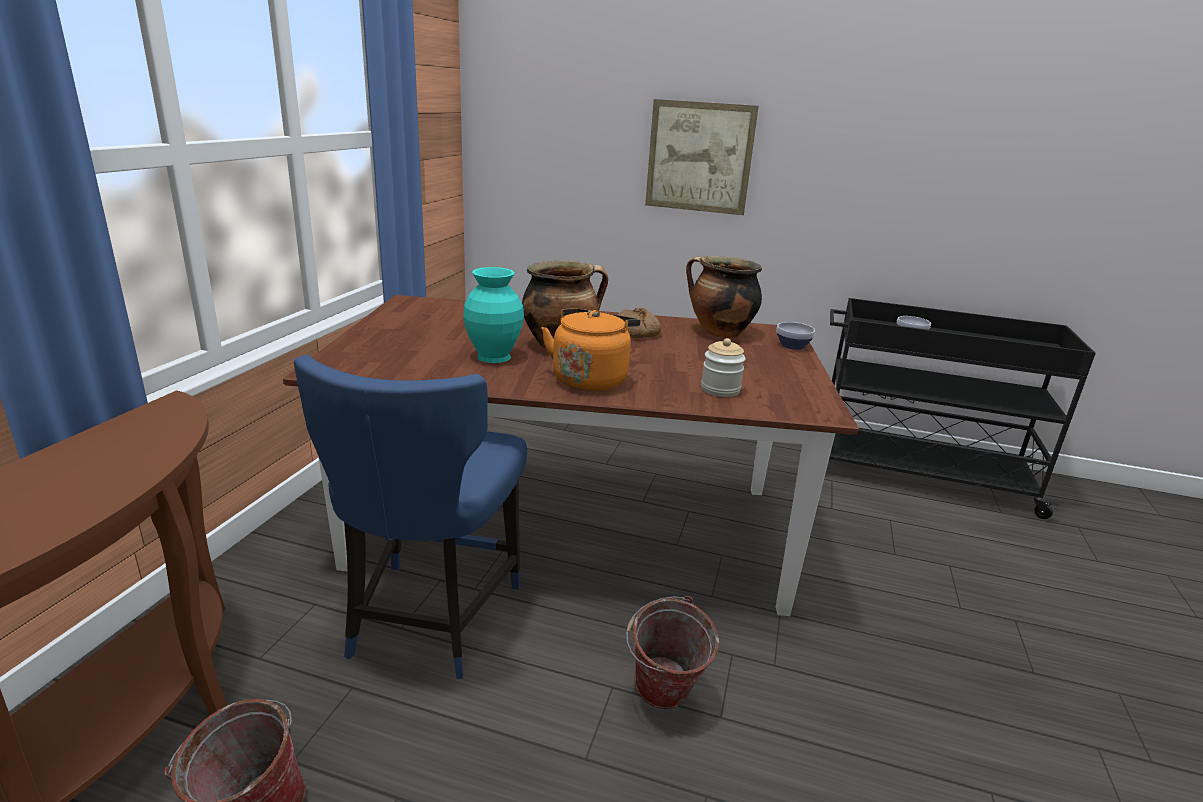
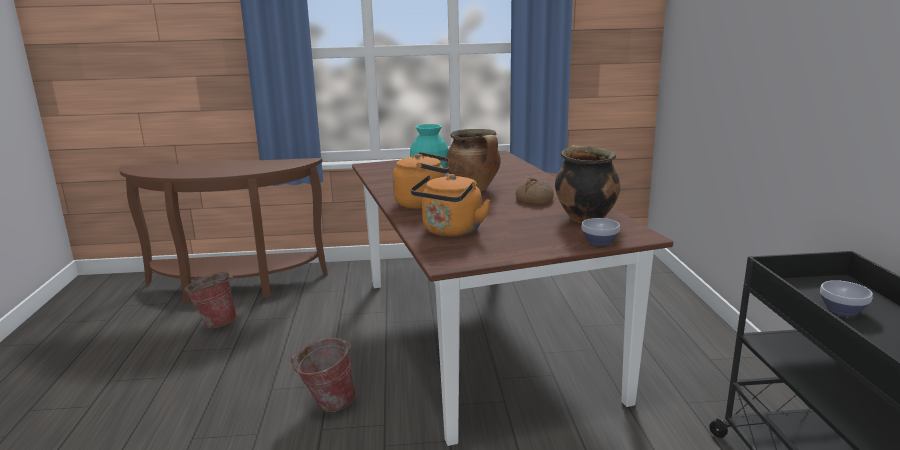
camera: 70 degrees right, 5 degrees down
(429, 620) = (350, 319): blue chair -> none
(699, 157) = (773, 66): picture -> none
(720, 389) = (450, 231): jar -> orange kettle

